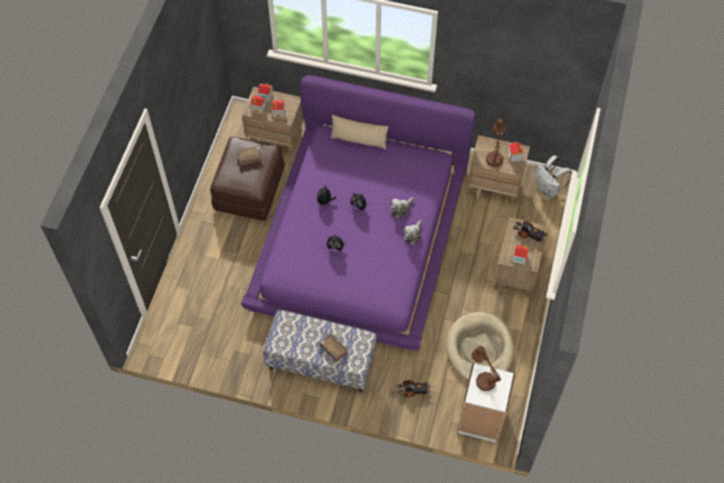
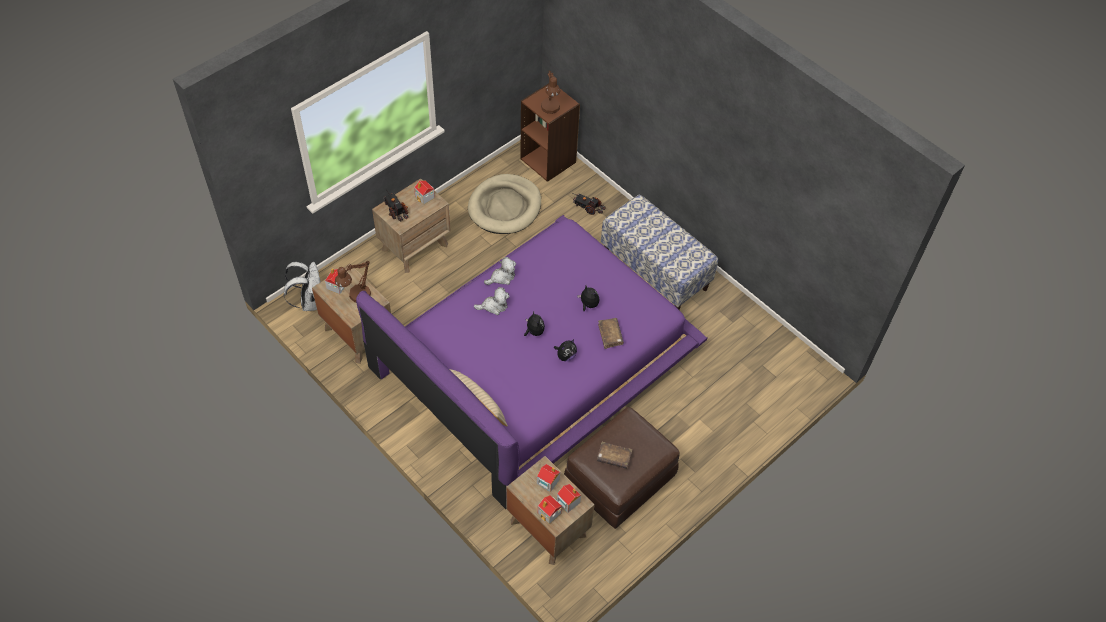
camera: 150 degrees left, 5 degrees down
(333, 349) = (651, 225): brown book -> brown book (610, 335)
(481, 420) = (548, 160): white bookcase -> brown bookcase

